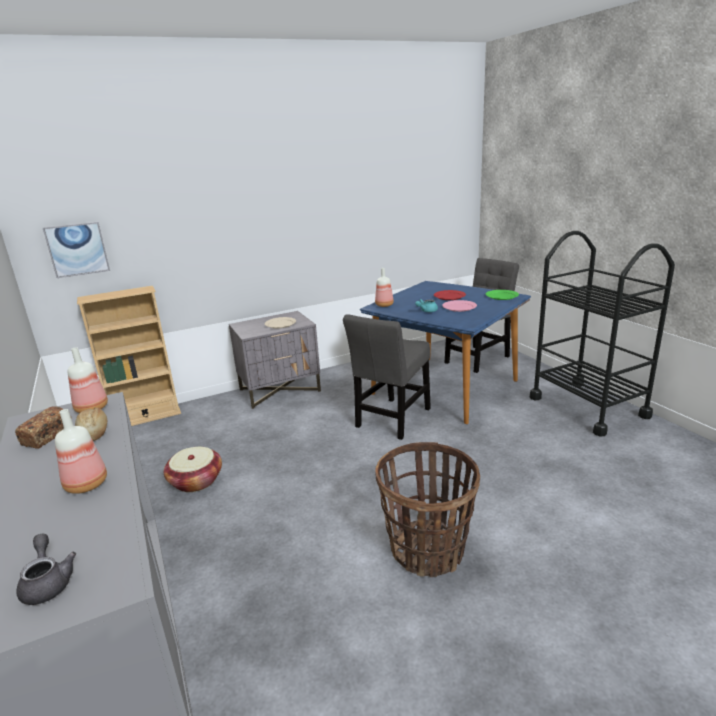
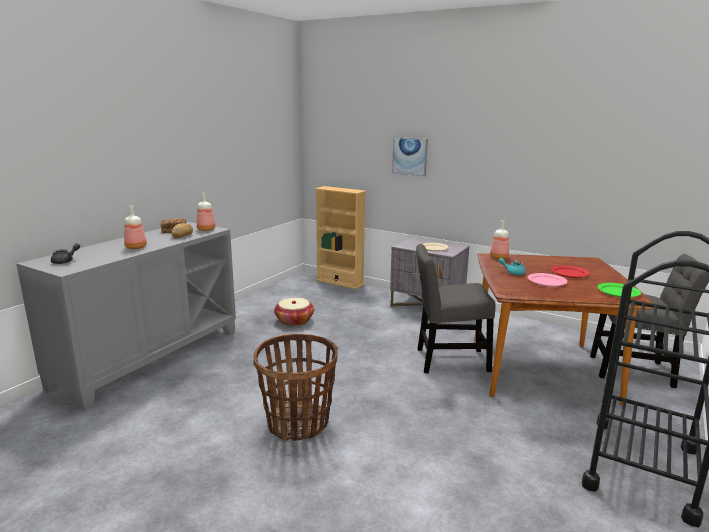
camera: 55 degrees right, 5 degrees down
(77, 249) = (331, 155): picture -> picture (410, 156)
(445, 388) = (540, 369): blue dining table -> brown dining table

